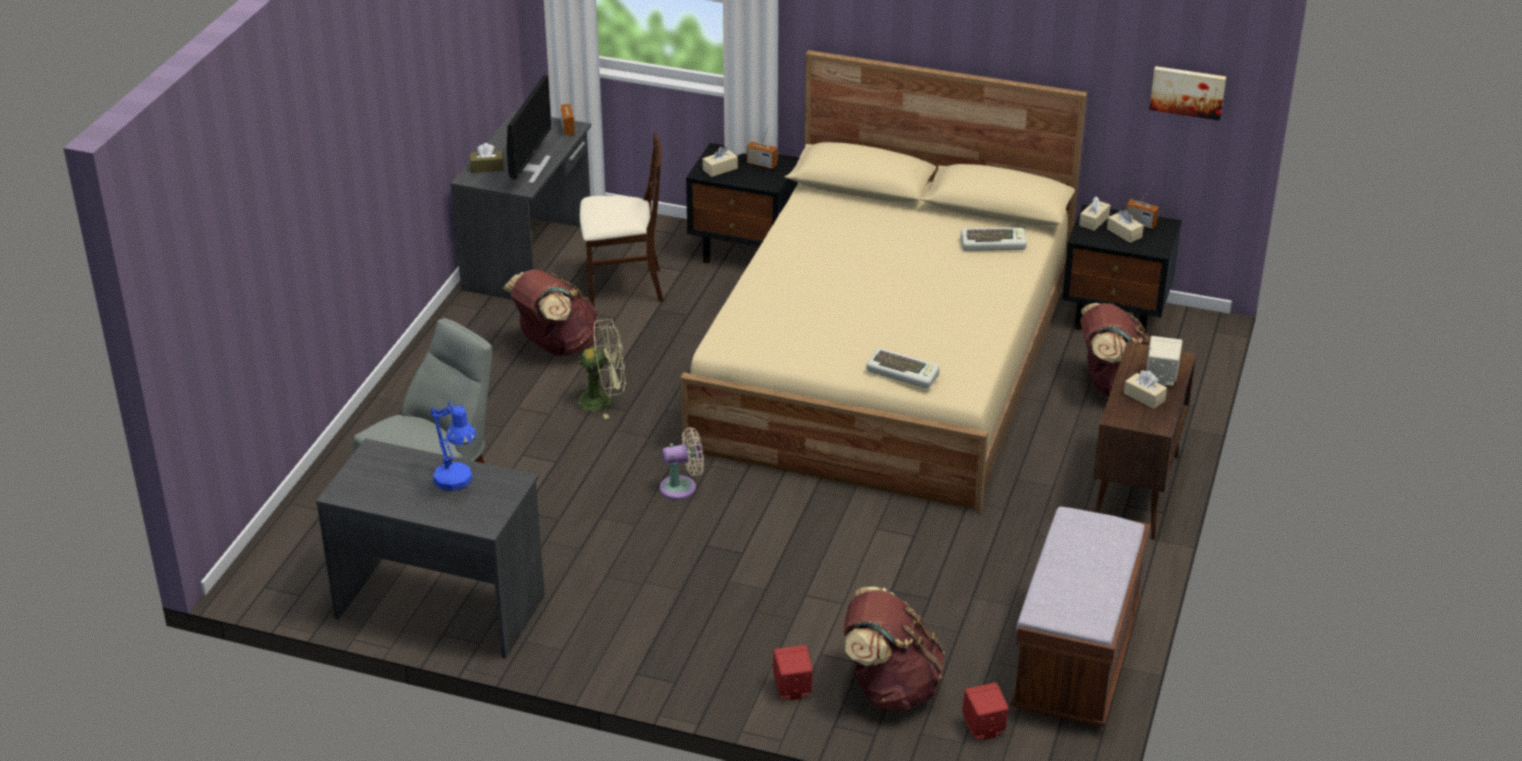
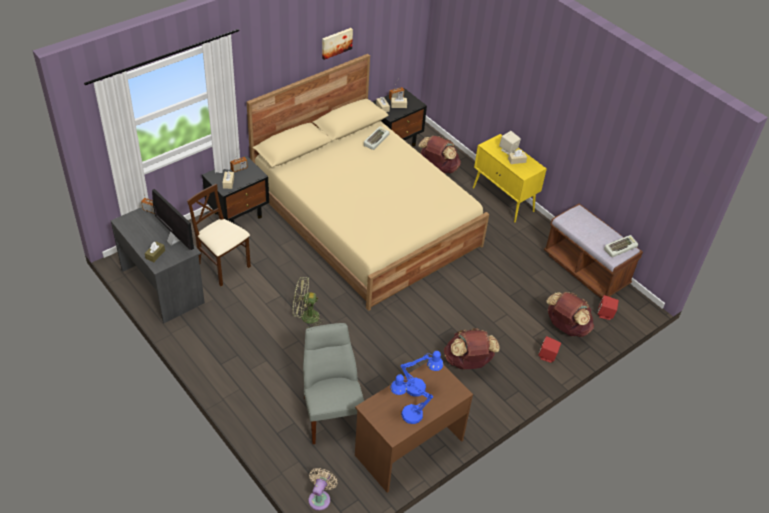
camera: 60 degrees left, 10 degrees up
(393, 490) = (407, 414): none -> blue table lamp
(440, 605) = (408, 447): grey desk -> brown desk
(555, 346) = (247, 312): brown backpack -> brown backpack (468, 362)
(603, 400) = (305, 317): green fan -> green fan turned 120 degrees counterclockwise
(623, 287) = (223, 266): beige chair -> beige chair turned 75 degrees counterclockwise
(682, 487) = (392, 323): beige fan -> beige fan (320, 498)
(903, 373) = (444, 211): keyboard -> keyboard (620, 247)
(1135, 491) = (503, 200): brown cabinet -> yellow cabinet
(1188, 91) = (403, 31): picture -> picture (336, 43)

